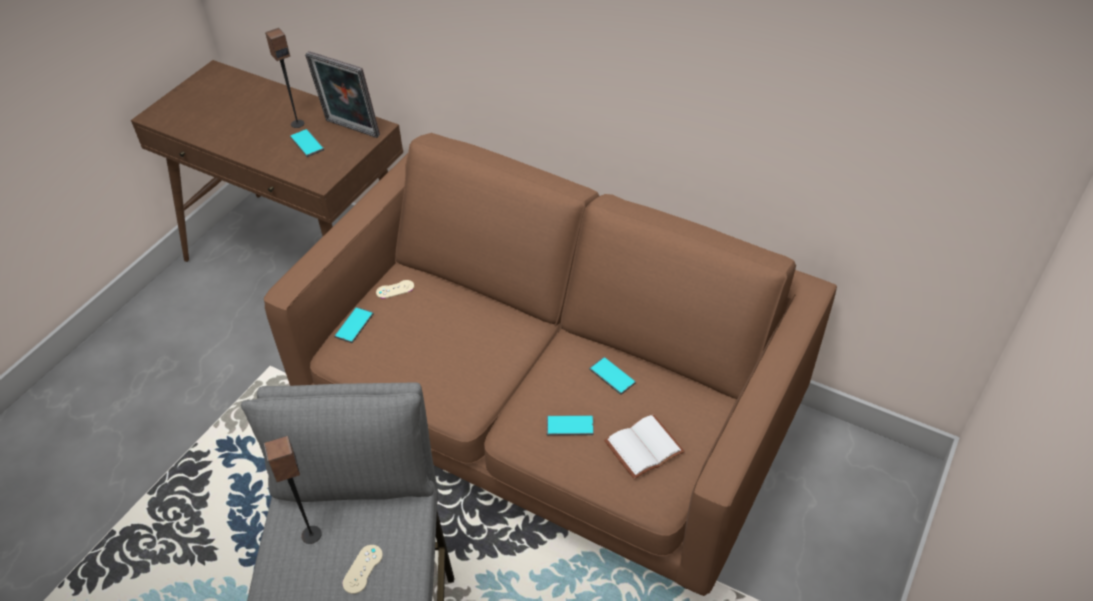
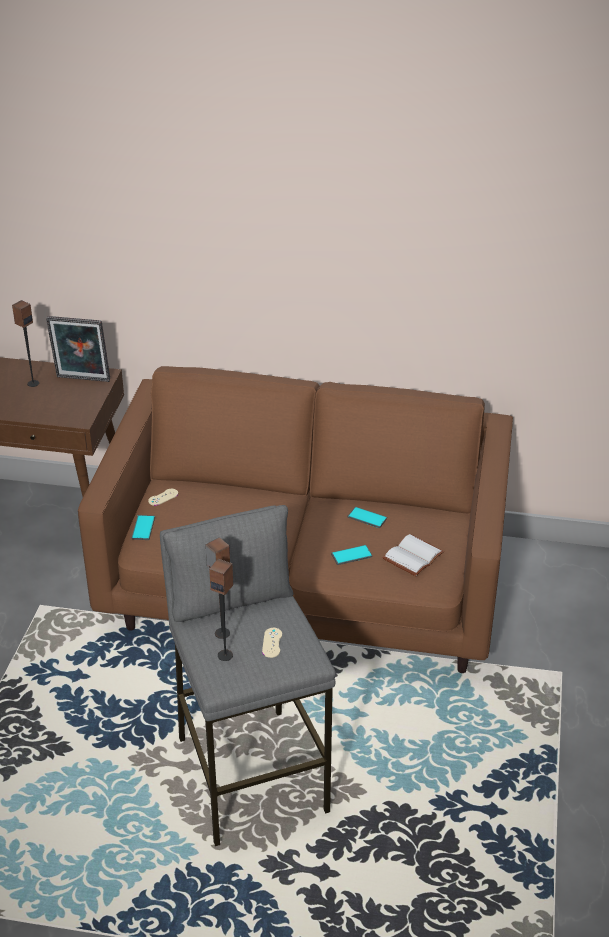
camera: 20 degrees left, 10 degrees down
(297, 571) = (225, 655): none -> speaker
(307, 143) = (51, 396): phone -> none

